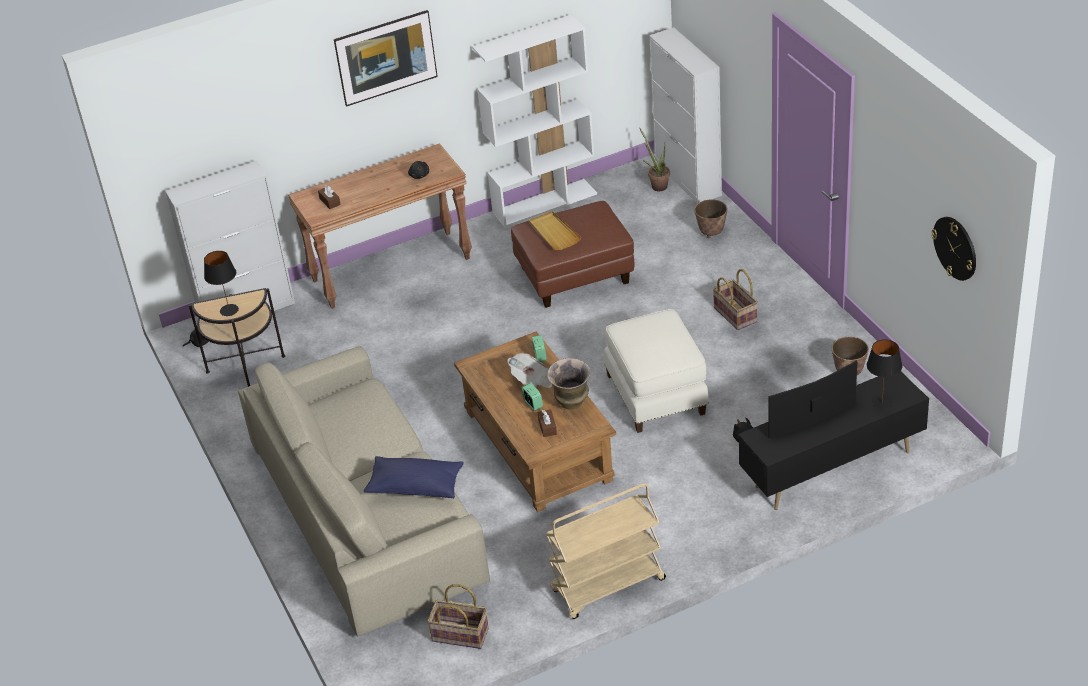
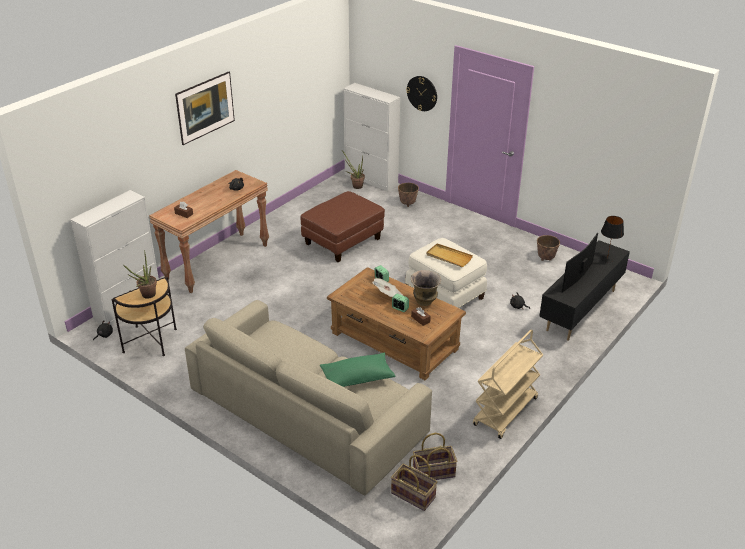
camera: 30 degrees left, 5 degrees down
(228, 310) = (146, 296): black table lamp -> potted plant
(415, 486) = (357, 378): blue pillow -> green pillow
(545, 203) = (293, 207): white bookcase -> none
(554, 233) = (333, 212): beige tray -> beige tray (448, 257)
(736, 314) = (457, 242): basket -> basket (413, 495)
(955, 248) = (629, 154): wall clock -> wall clock (422, 93)

